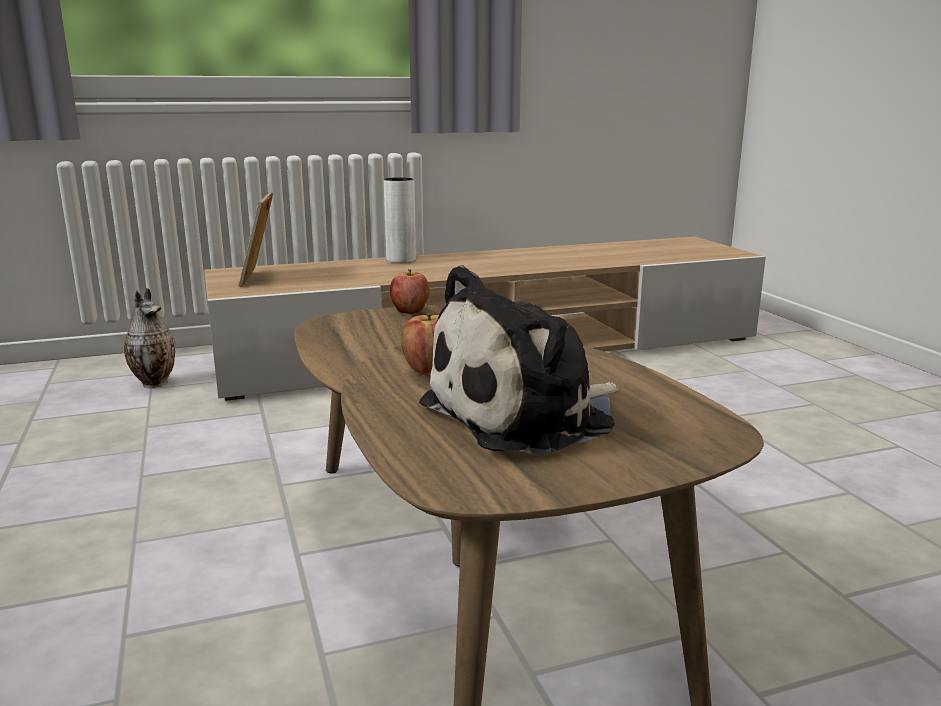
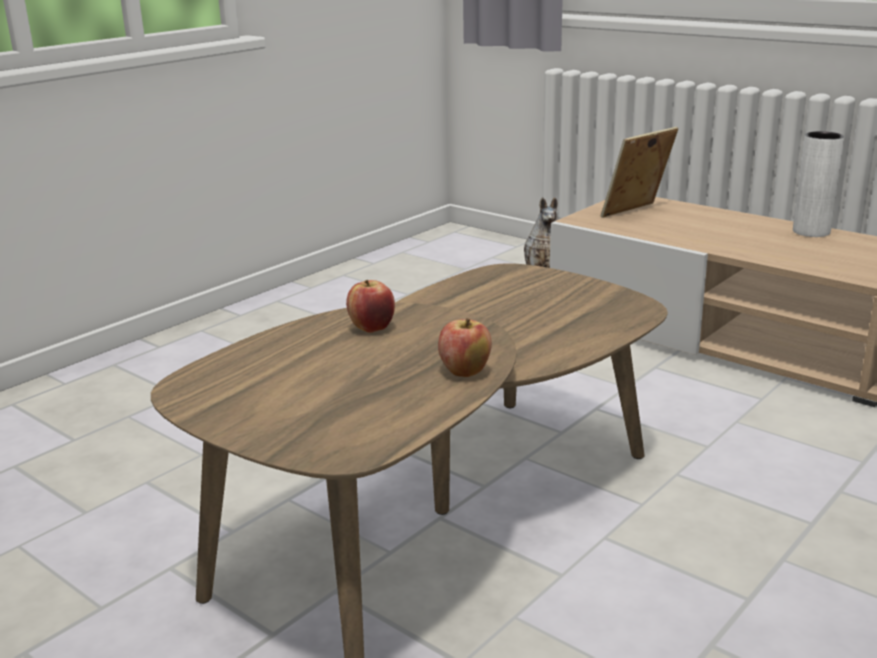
camera: 60 degrees right, 5 degrees up
(410, 312) = (582, 285): apple -> apple (464, 372)
(527, 416) = (315, 379): plush toy -> none

